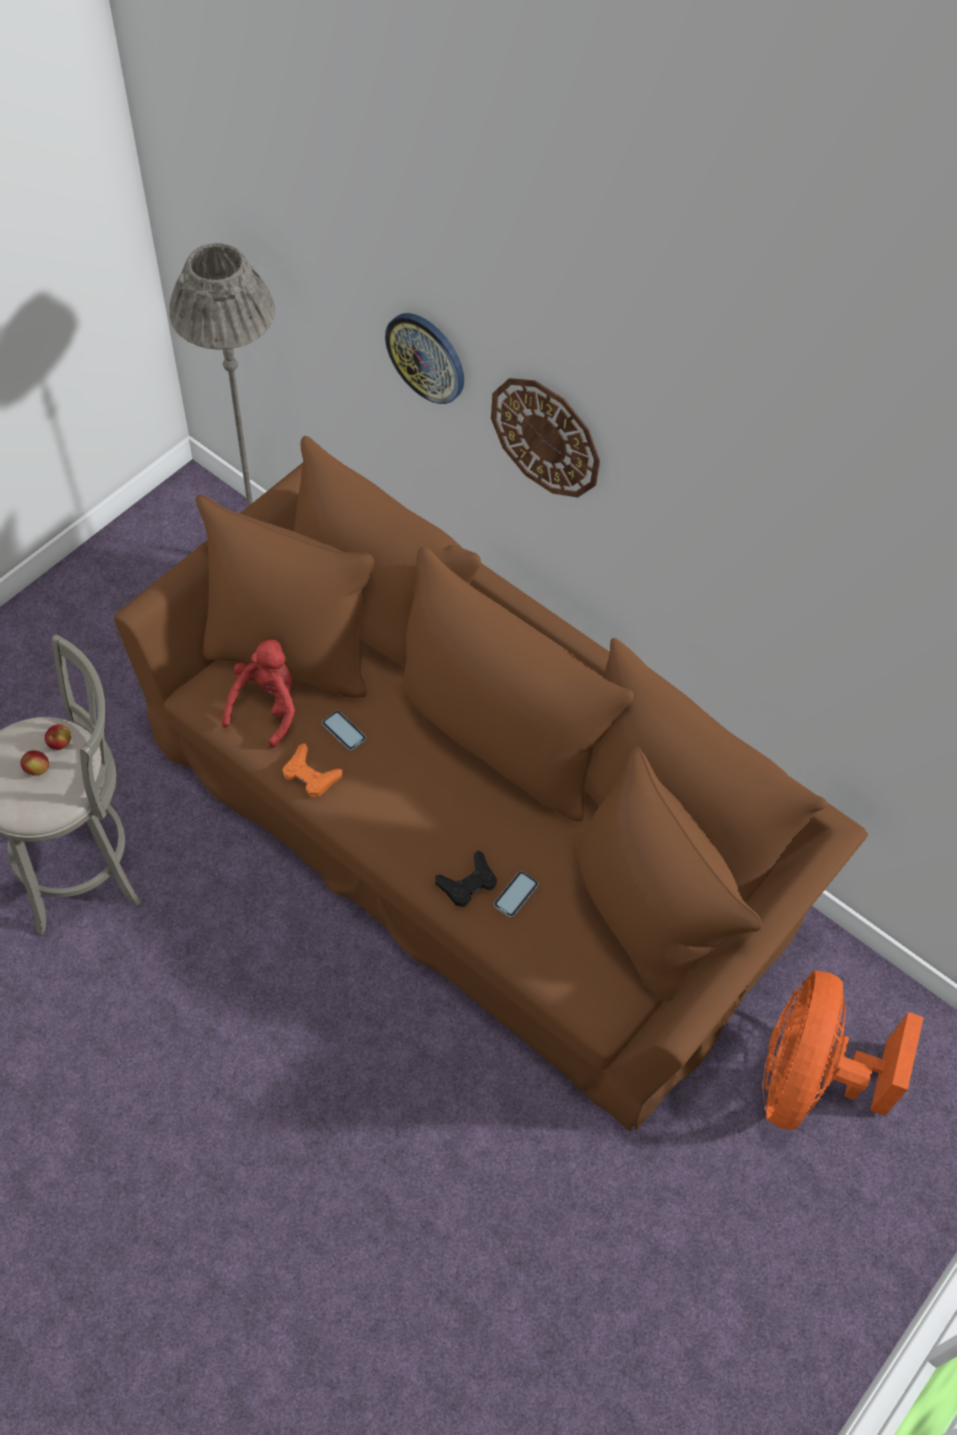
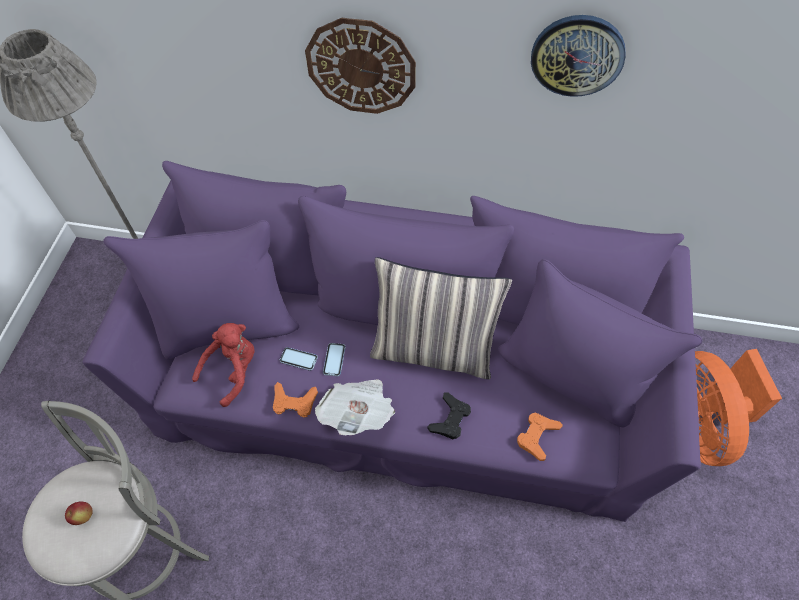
camera: 25 degrees left, 0 degrees up
(60, 743) = (92, 484): apple -> none
(266, 706) = (233, 370): red plush toy -> red plush toy turned 45 degrees clockwise
(372, 823) = (359, 413): none -> newspaper
(426, 357) = (236, 50): wall clock -> wall clock (577, 55)
(470, 831) = (402, 382): brown sofa -> purple sofa
(501, 799) = (434, 349): none -> pillow
(516, 895) = (486, 409): phone -> phone (334, 360)
(552, 954) = (537, 436): none -> orange game controller

